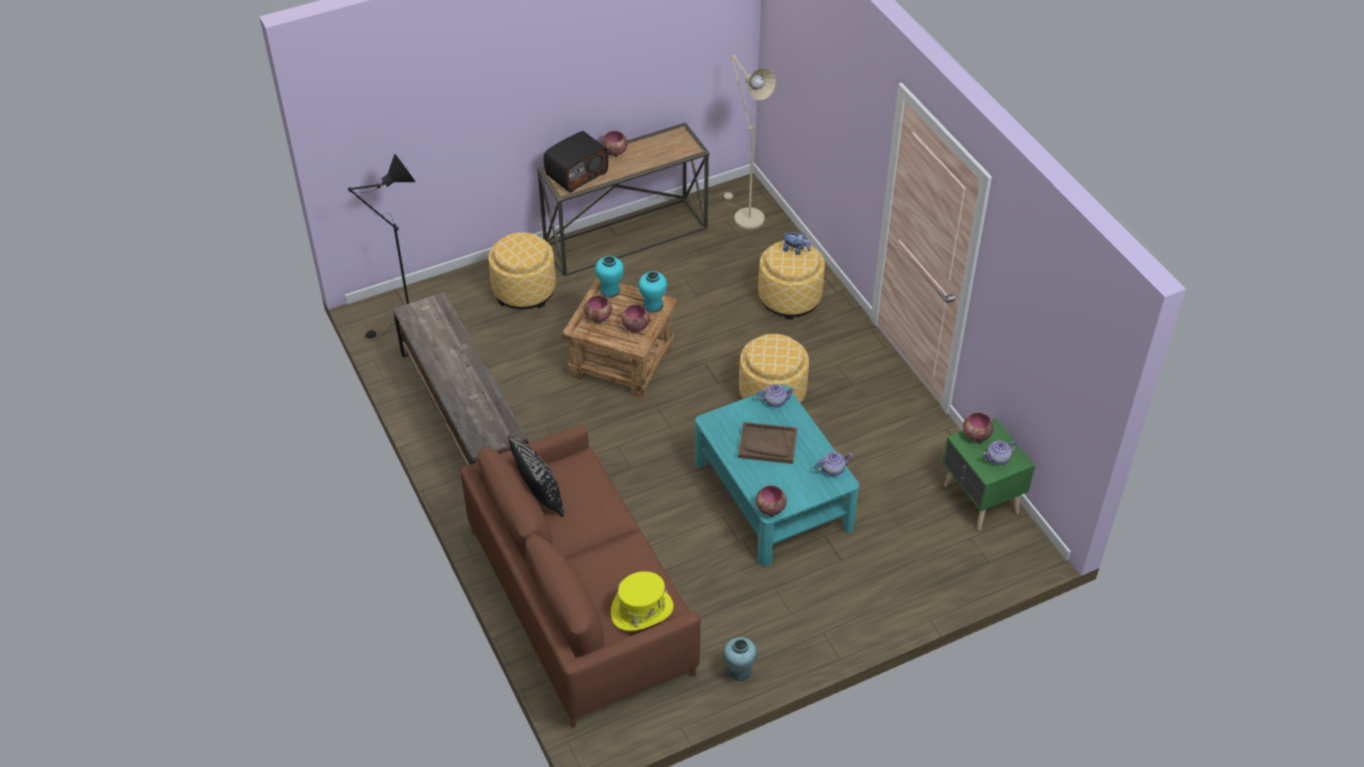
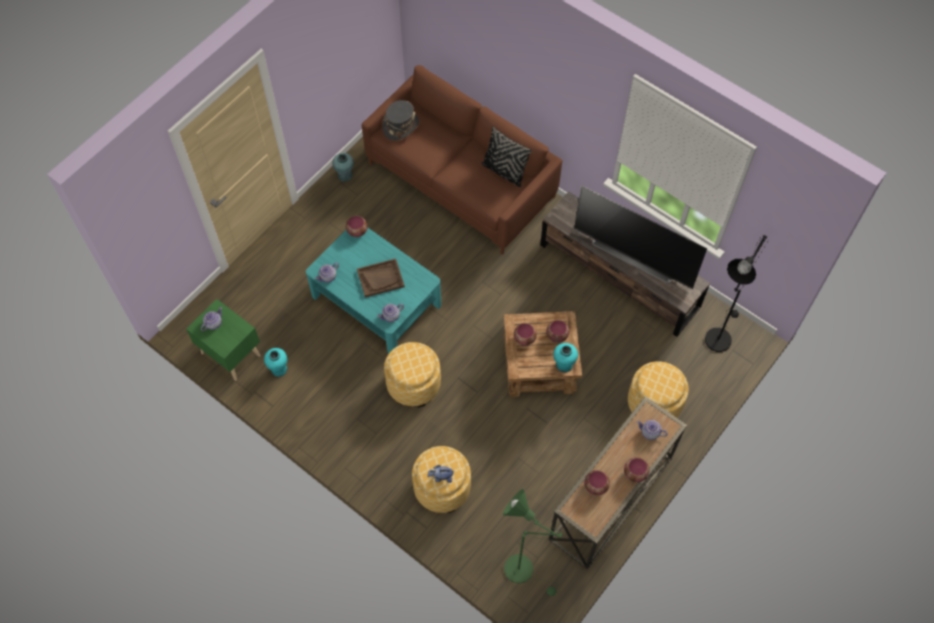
camera: 155 degrees right, 15 degrees up
(451, 362) = (634, 255): none -> television
(576, 173) = (650, 433): radio -> teapot
(642, 610) = (400, 126): yellow hat -> grey hat
(653, 306) = (523, 364): turquoise vase -> turquoise vase (279, 369)
(744, 215) = (524, 571): beige floor lamp -> green floor lamp
(975, 436) = (234, 336): bowl -> bowl (596, 485)

